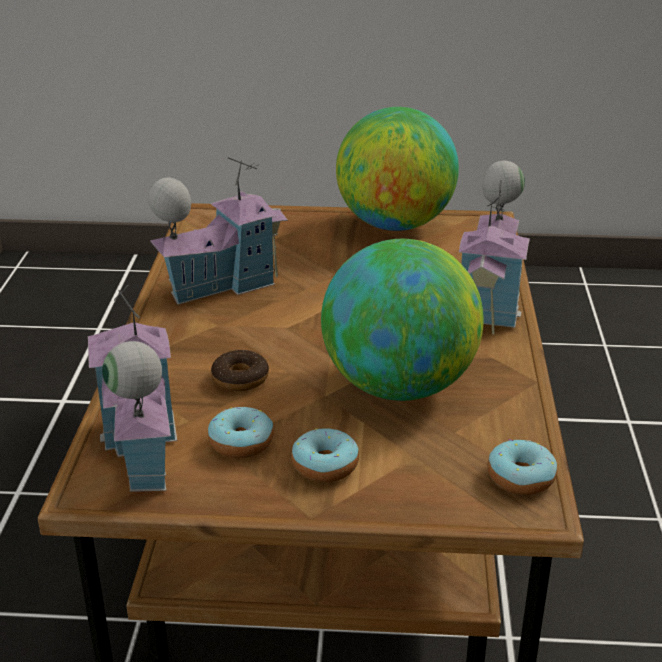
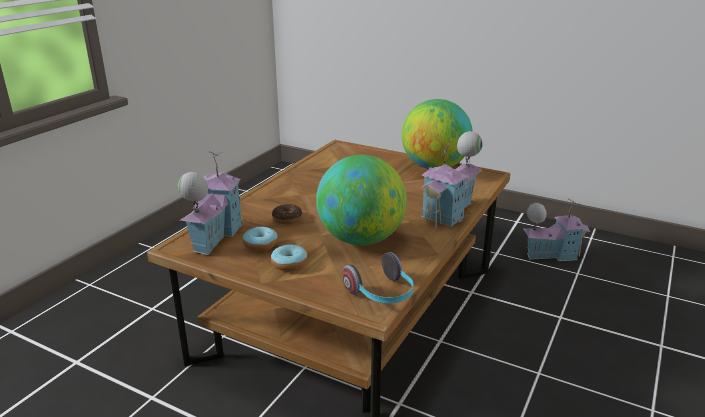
camera: 25 degrees right, 5 degrees down
(221, 284) = (318, 177): toy house -> toy house (551, 254)
(520, 477) = (382, 294): donut -> headphones

